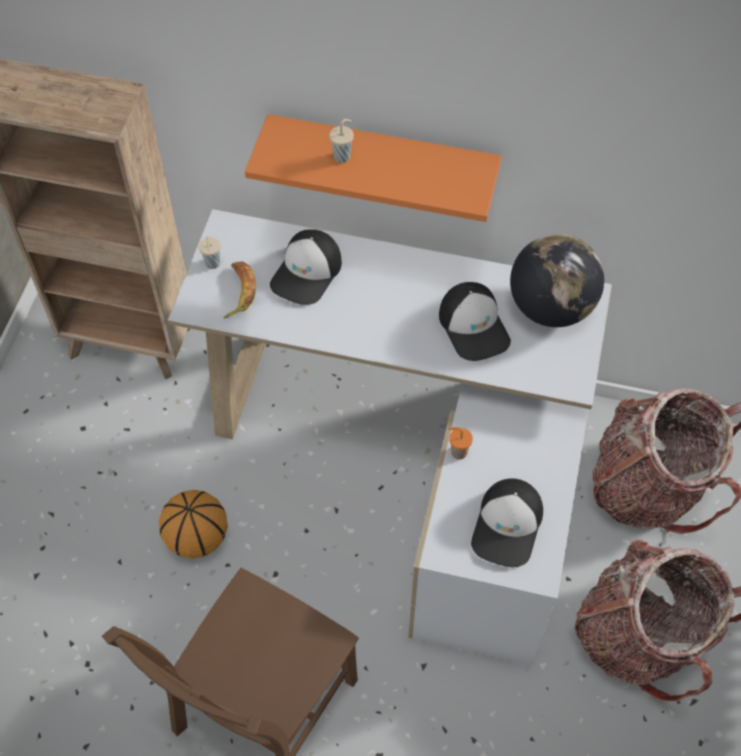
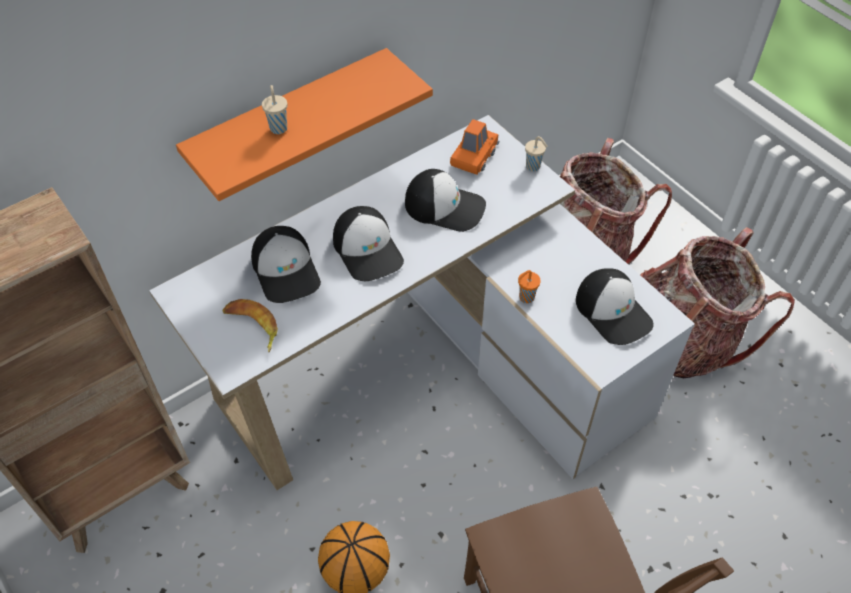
camera: 50 degrees left, 5 degrees down
(212, 264) = (204, 326): beige cup -> beige cup (533, 167)
(377, 308) = (368, 249): none -> cap
(550, 308) = (474, 156): globe -> orange toy car

